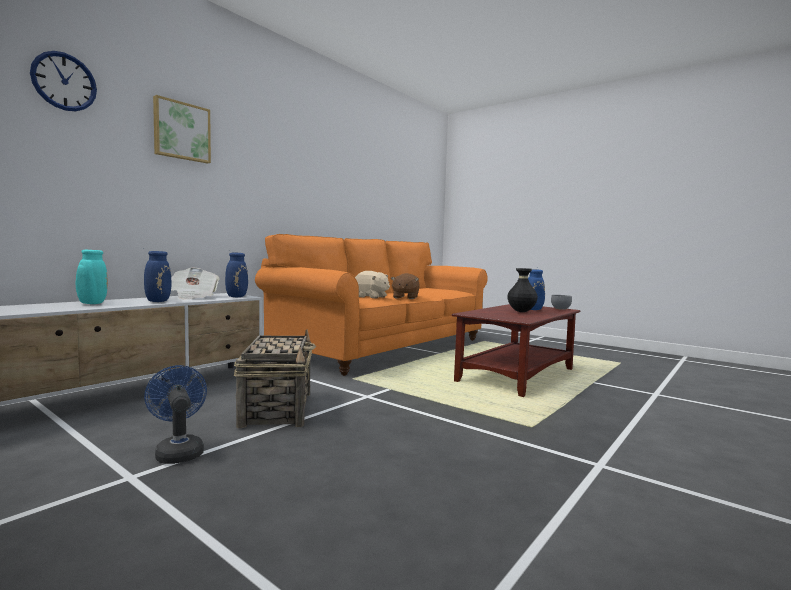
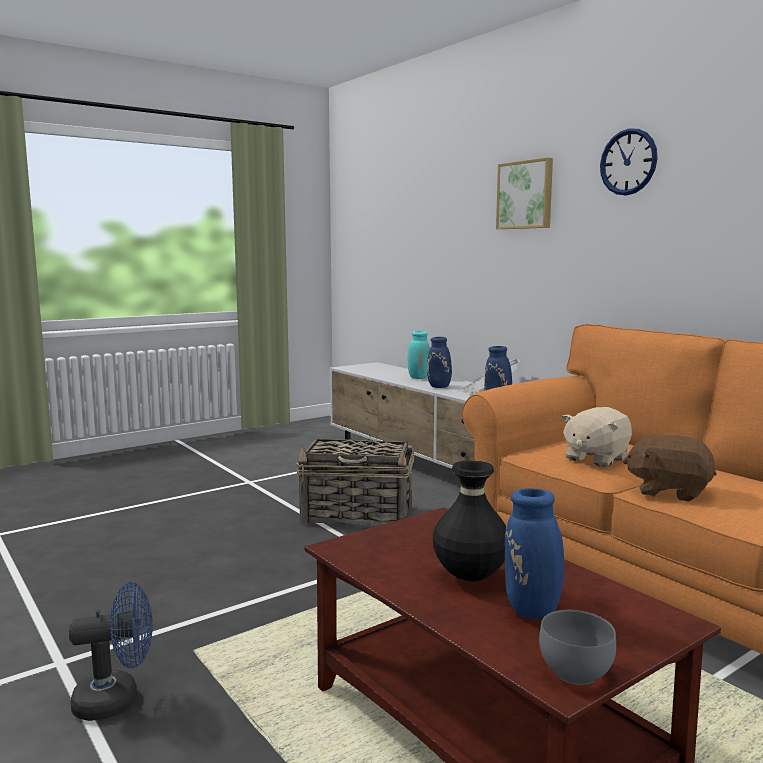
camera: 105 degrees right, 5 degrees up
(64, 81) = (447, 181): wall clock -> wall clock (628, 162)
(178, 451) = (279, 489): blue fan -> blue fan (117, 700)

